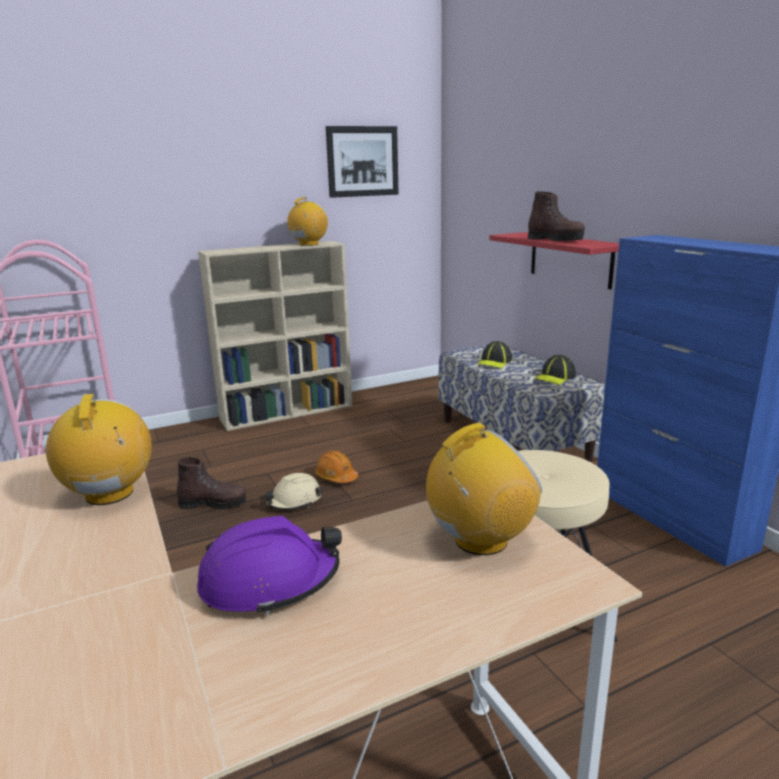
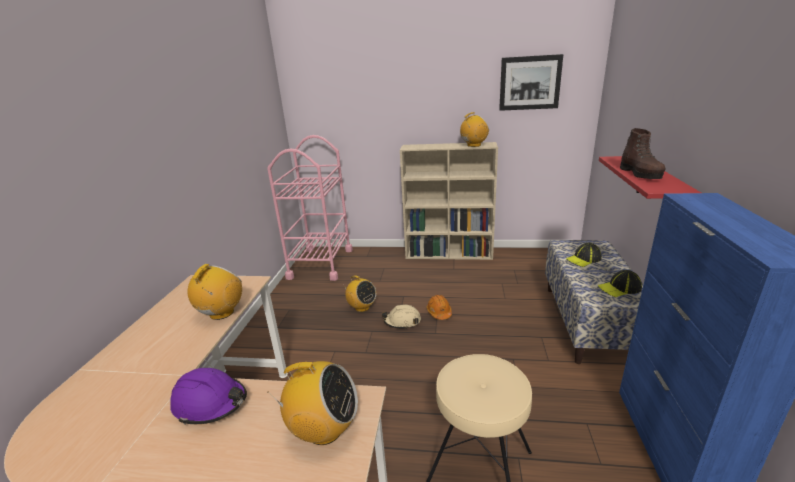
camera: 35 degrees right, 5 degrees up
(213, 503) = (362, 307): brown boot -> radio

